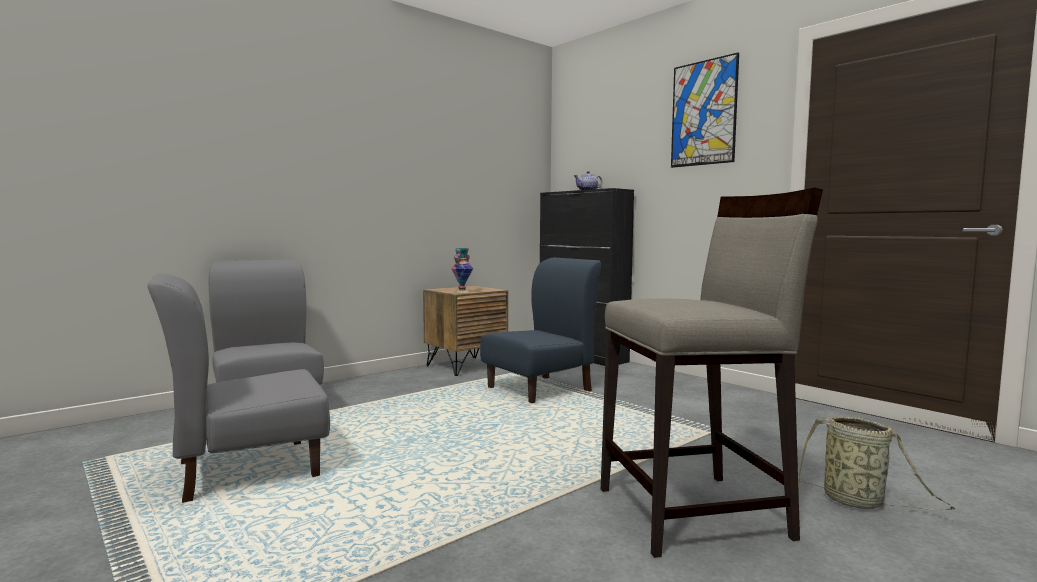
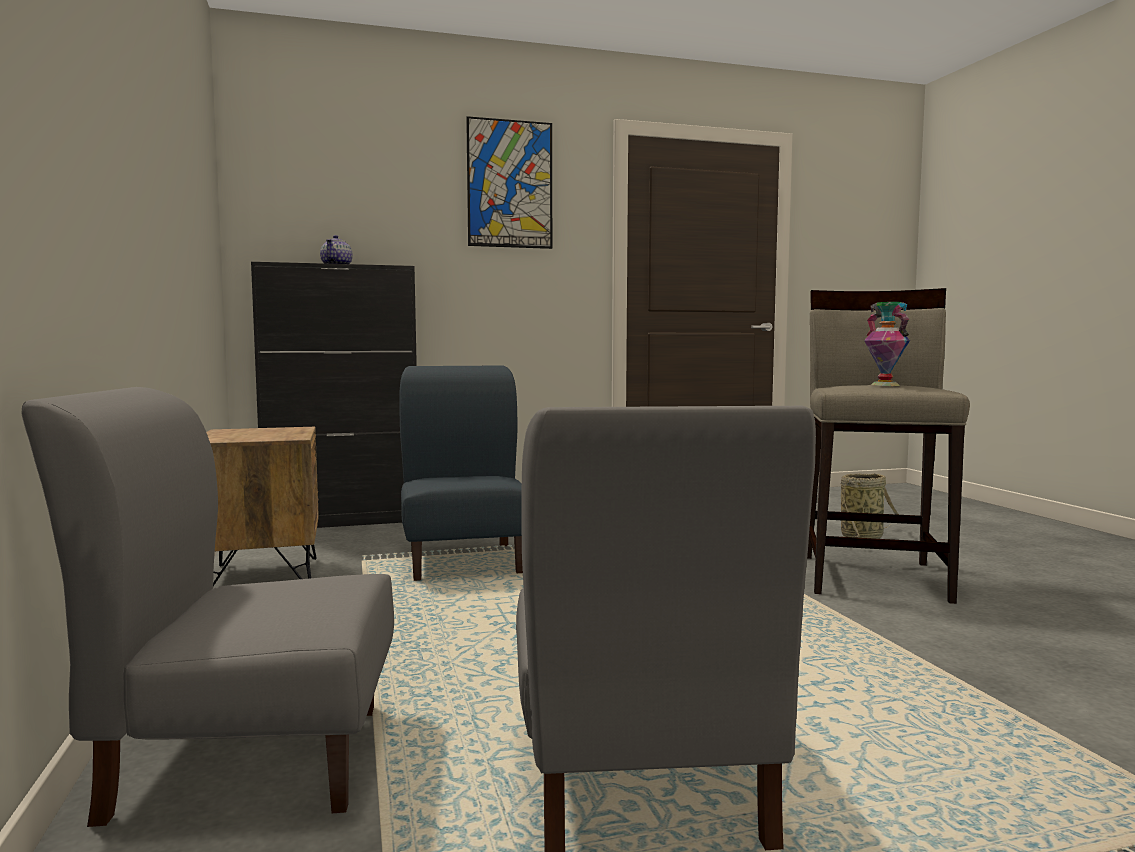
camera: 65 degrees left, 0 degrees up
(462, 292) = (291, 436): vase -> vase (885, 385)

